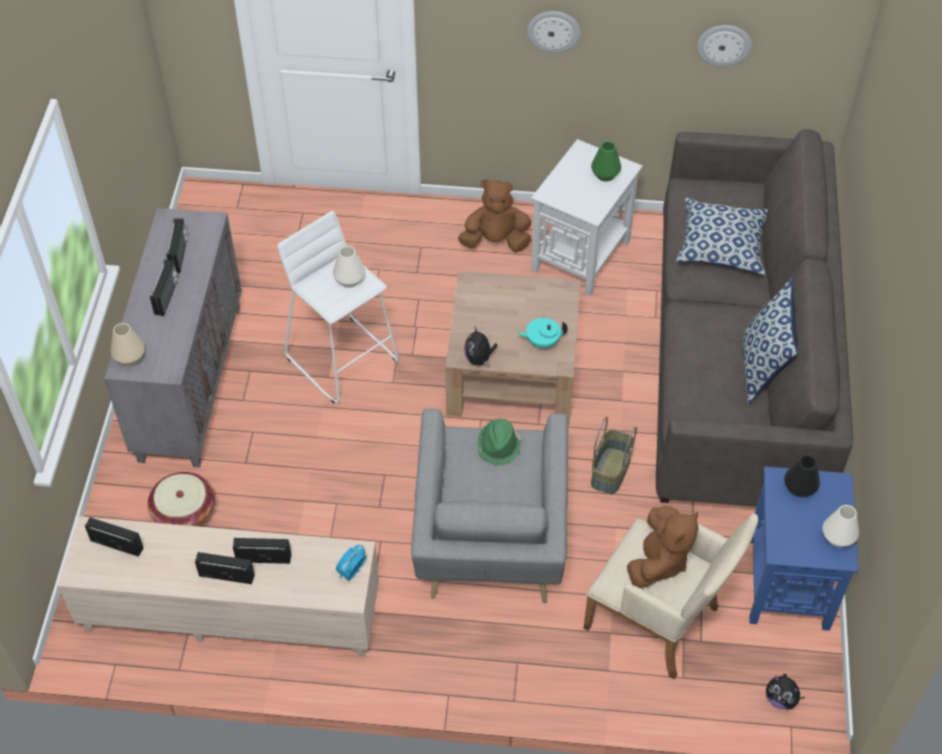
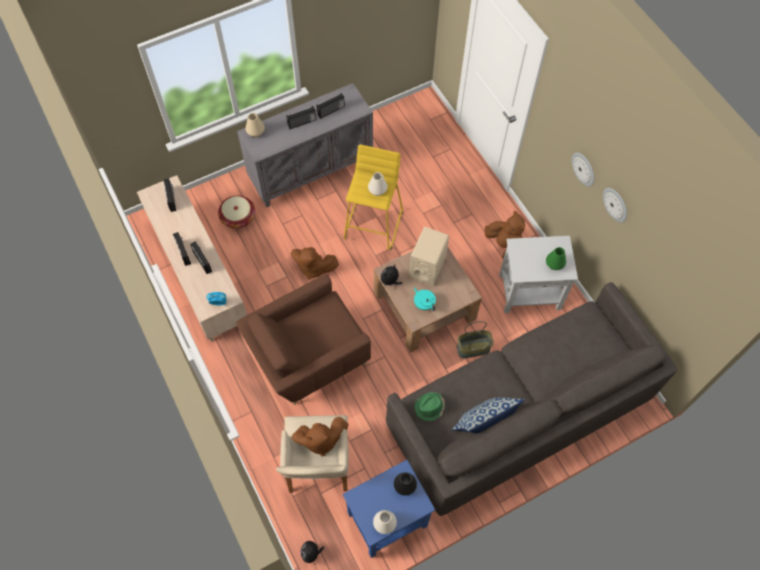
camera: 55 degrees right, 10 degrees up
(343, 358) = (373, 225): white stool -> yellow stool
(350, 464) = (313, 268): none -> brown plush toy
(489, 547) = (308, 359): grey armchair -> brown armchair
(490, 309) = (427, 267): none -> beige speaker
(499, 445) = (337, 322): green hat -> green hat (430, 407)
(611, 472) = (395, 390): basket -> basket (473, 349)
(721, 246) = (556, 354): pillow -> none
(724, 44) = (654, 260): wall clock -> wall clock (616, 204)

